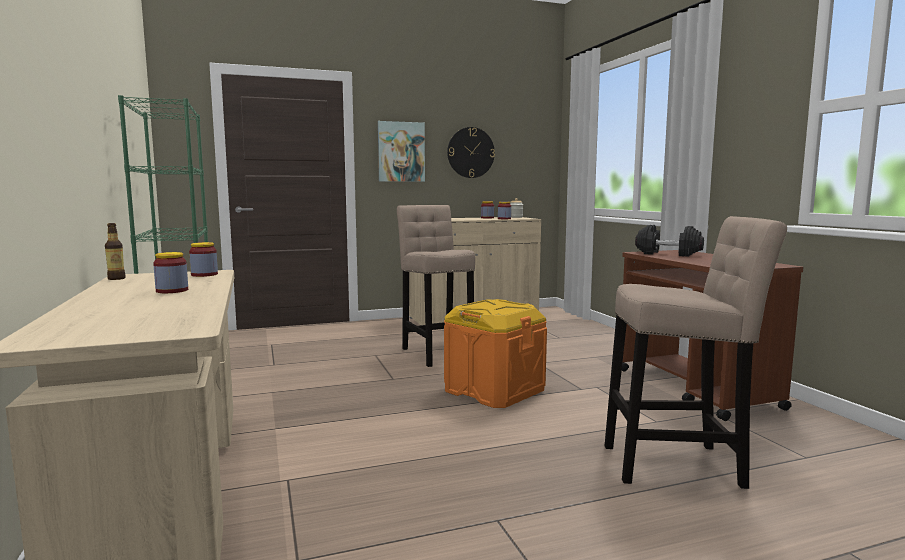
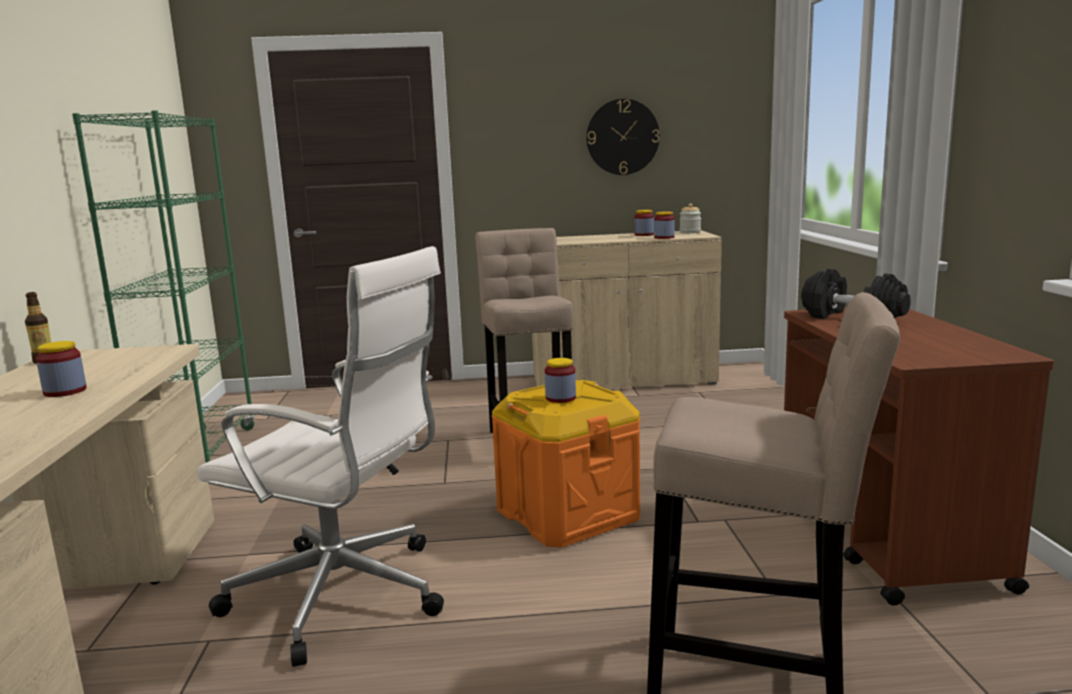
camera: 15 degrees right, 5 degrees up
(204, 275) = (149, 355): jar -> jar (560, 398)
(372, 446) = (344, 596): none -> white office chair
(401, 152) = (517, 142): picture -> none

